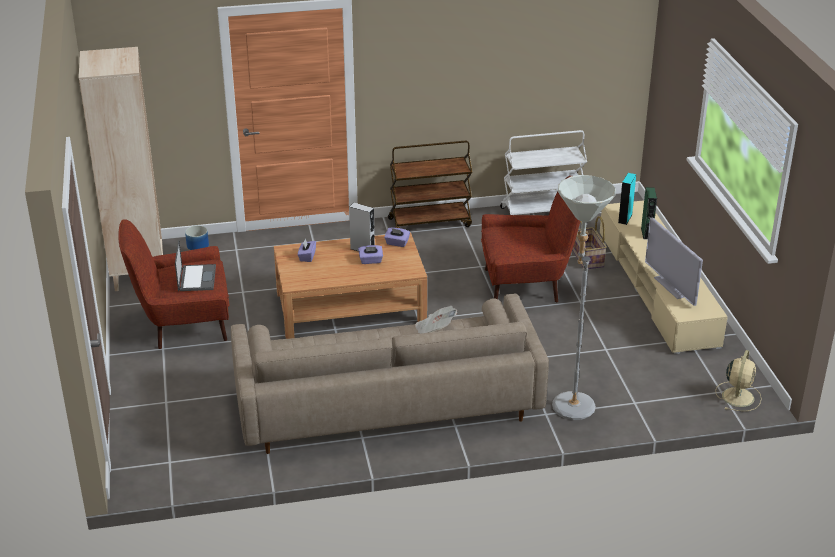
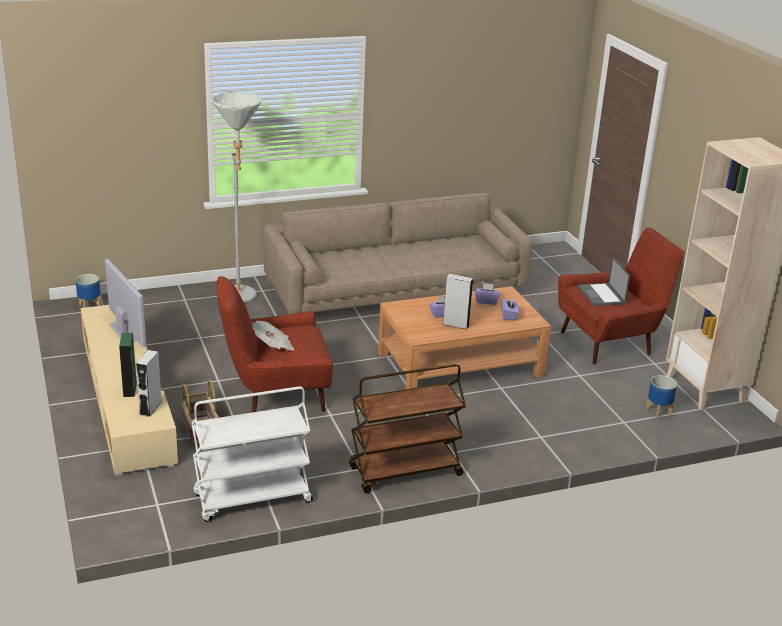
camera: 170 degrees right, 5 degrees down
(397, 243) = (421, 332): purple tissue box -> purple tissue box (486, 301)
(434, 329) = (362, 272): newspaper -> newspaper (272, 346)
(625, 218) = (150, 408): turquoise speaker -> grey speaker
(738, 396) = (90, 306): beige fan -> planter

